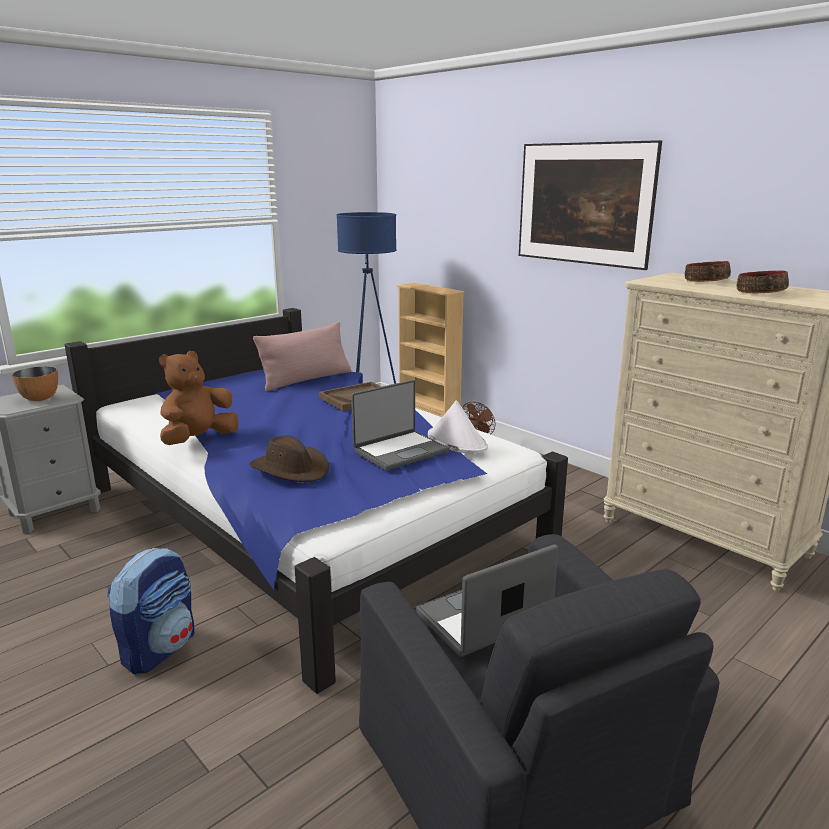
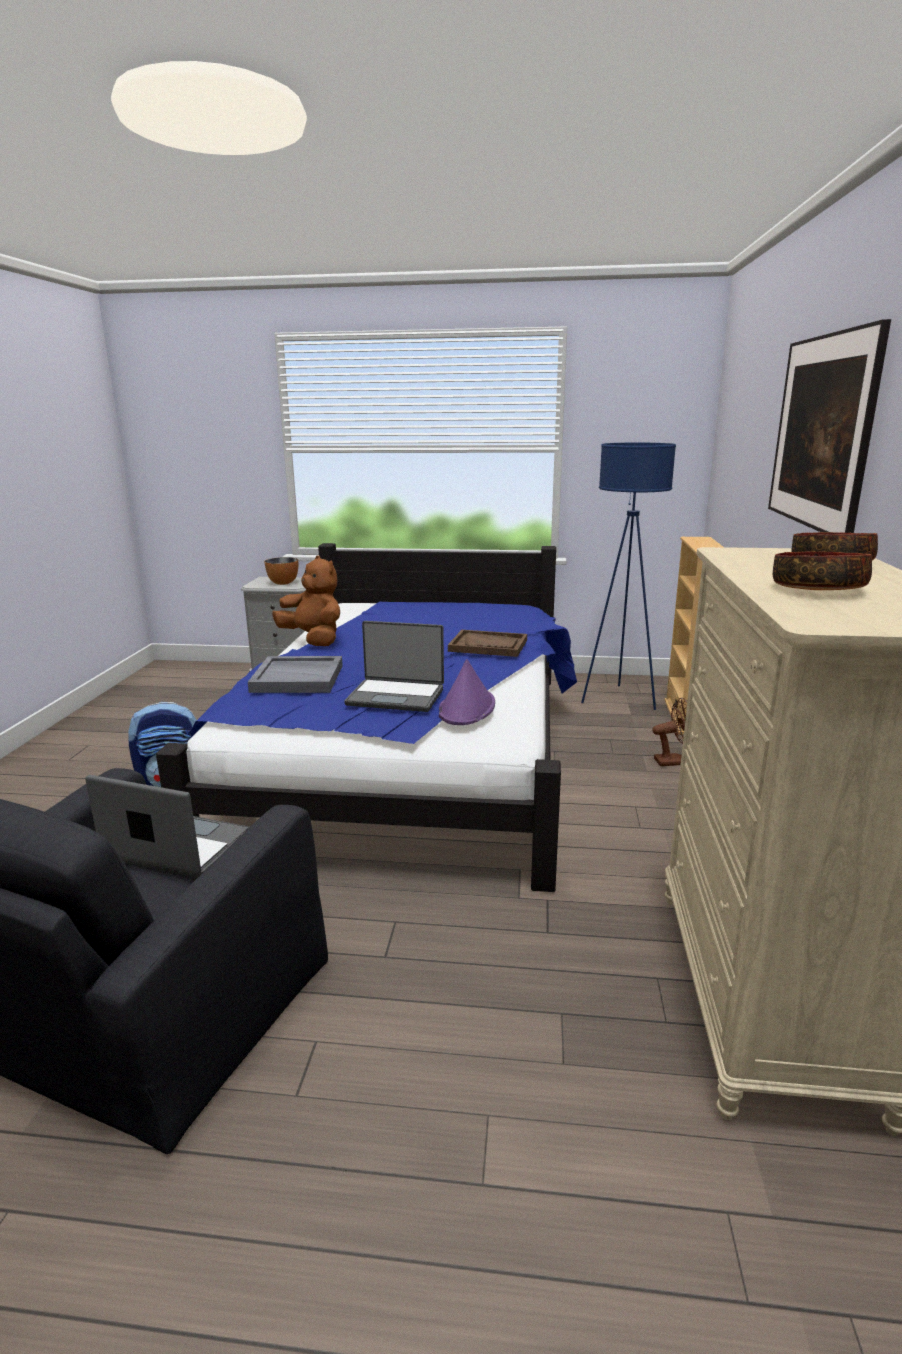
camera: 50 degrees right, 0 degrees up
(198, 440) = (313, 640): brown plush toy -> brown plush toy turned 45 degrees clockwise
(290, 469) = (298, 678): brown hat -> grey tray
(306, 379) = (499, 620): pink pillow -> none
(456, 441) = (467, 708): white hat -> purple hat

